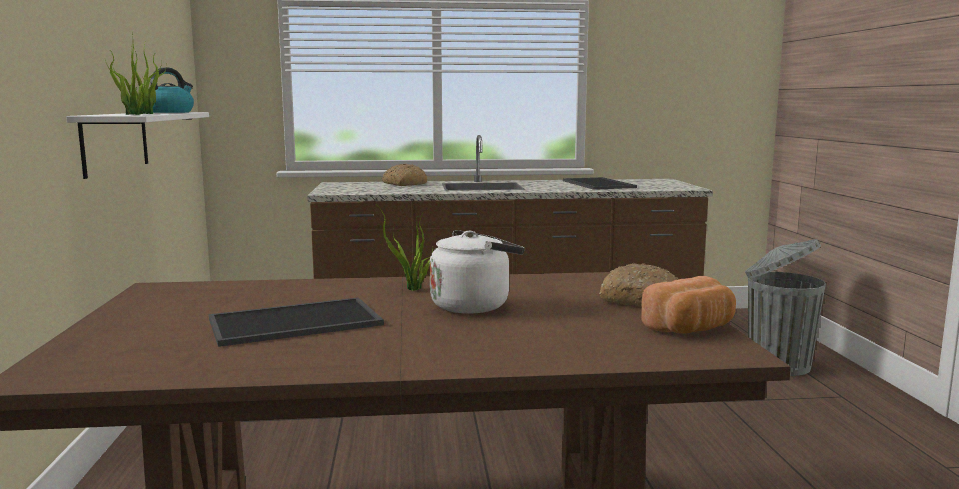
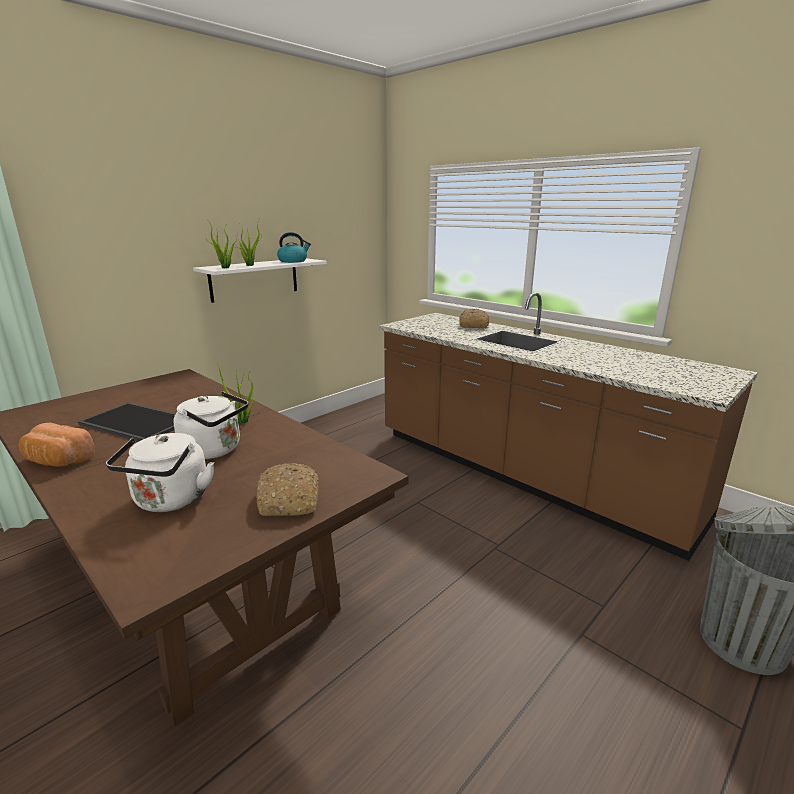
camera: 50 degrees right, 10 degrees up
(572, 331) = (170, 501): none -> white kettle
(596, 184) = (625, 361): tray -> none
(691, 329) = (214, 546): bread -> bread (57, 461)

